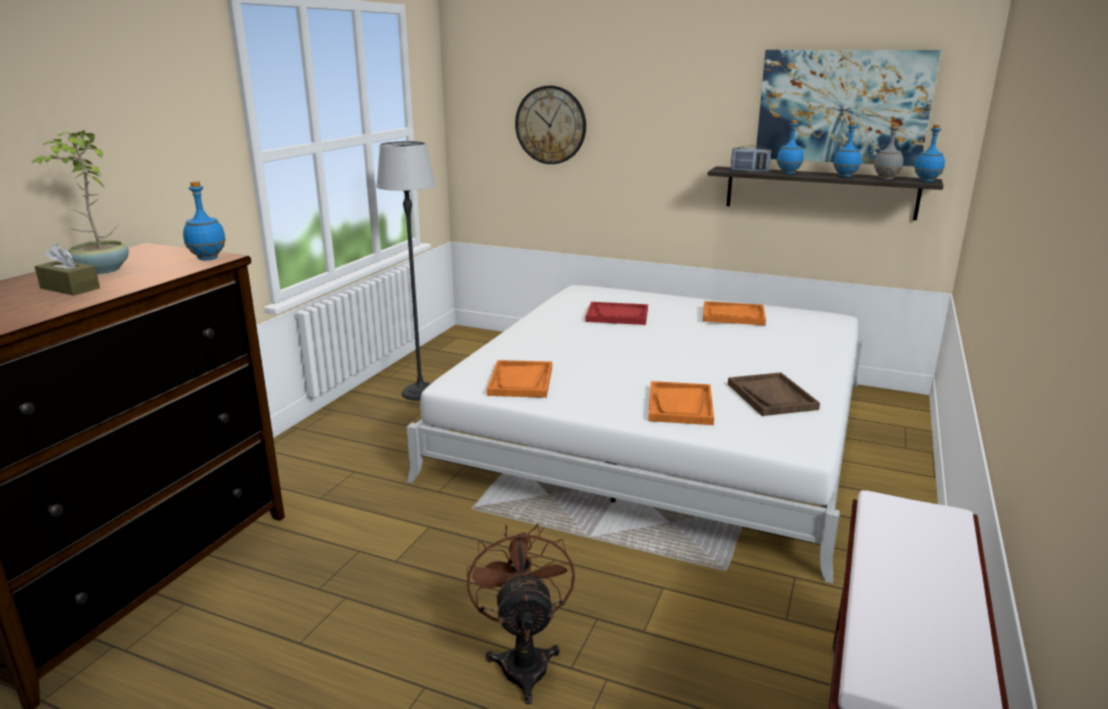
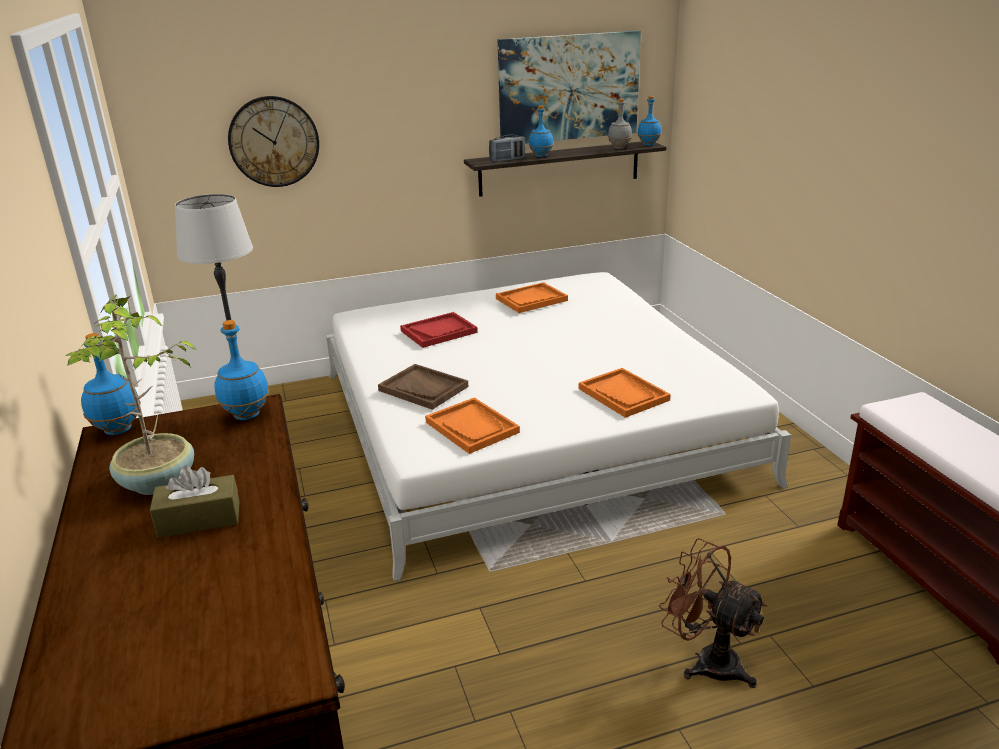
camera: 40 degrees left, 5 degrees up
(772, 396) = (665, 360): brown tray -> brown tray (423, 388)
(845, 176) = (587, 151): blue bottle -> blue bottle (118, 429)

